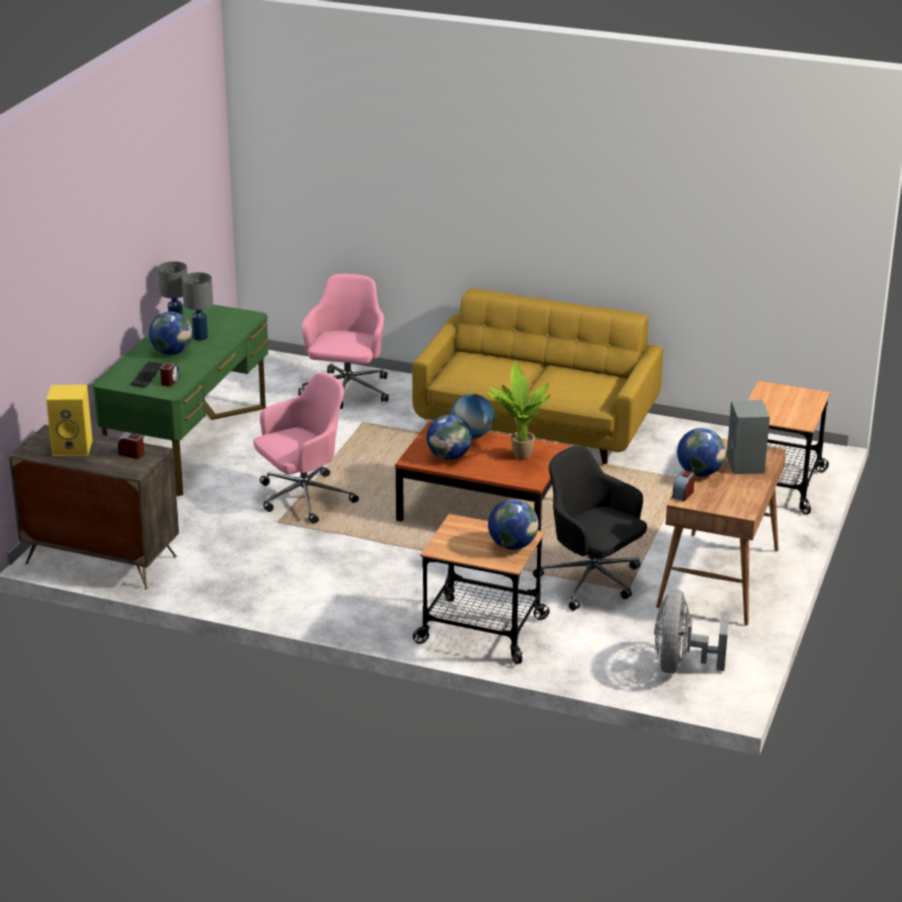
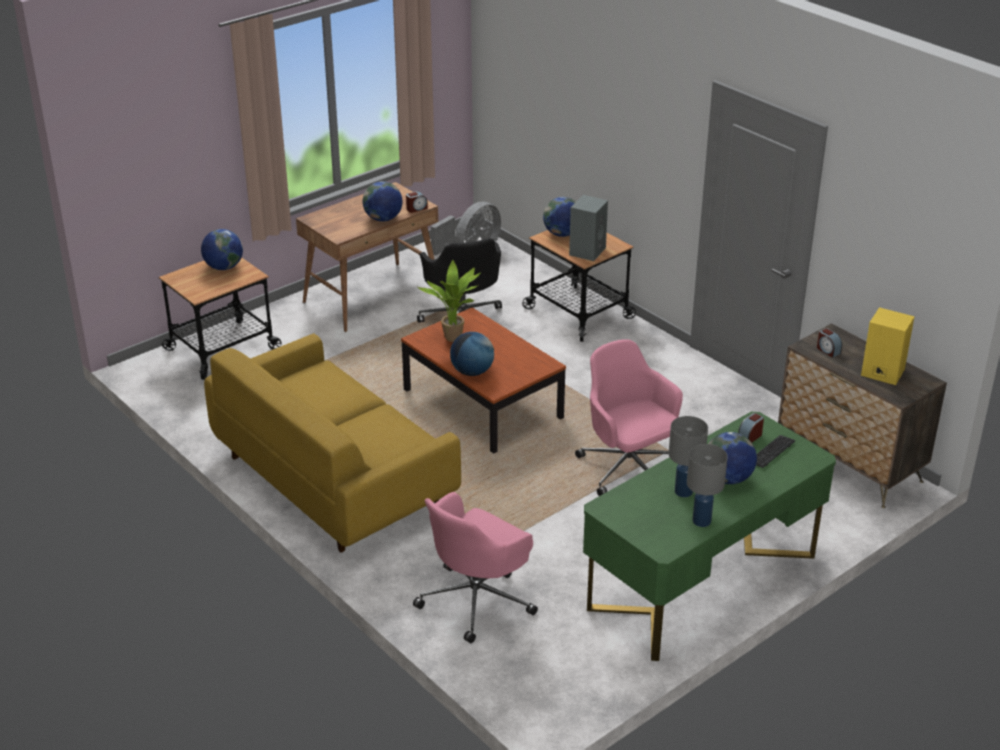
camera: 150 degrees left, 5 degrees up
(303, 498) = (628, 468): pink office chair -> pink office chair turned 60 degrees clockwise
(449, 456) = (513, 357): globe -> globe (224, 267)
(746, 465) = (342, 215): grey speaker -> grey speaker (587, 251)

